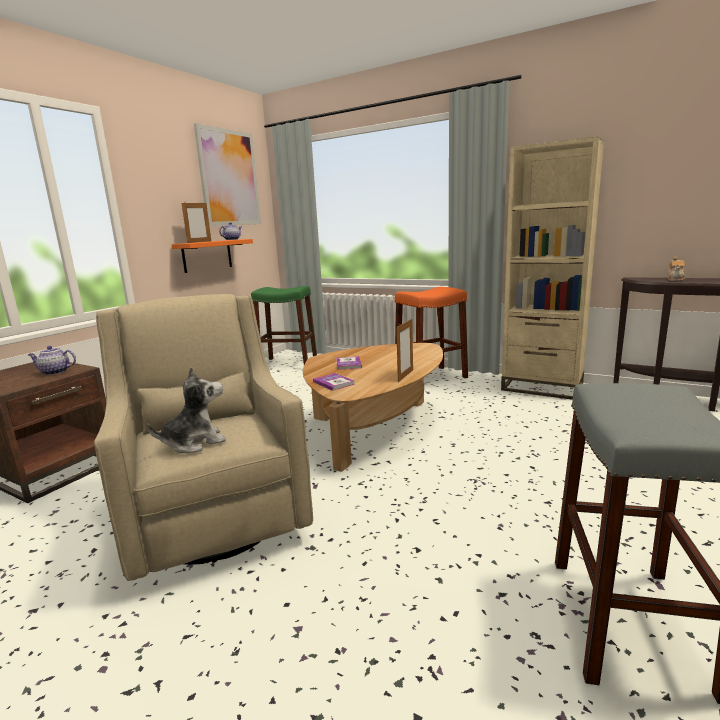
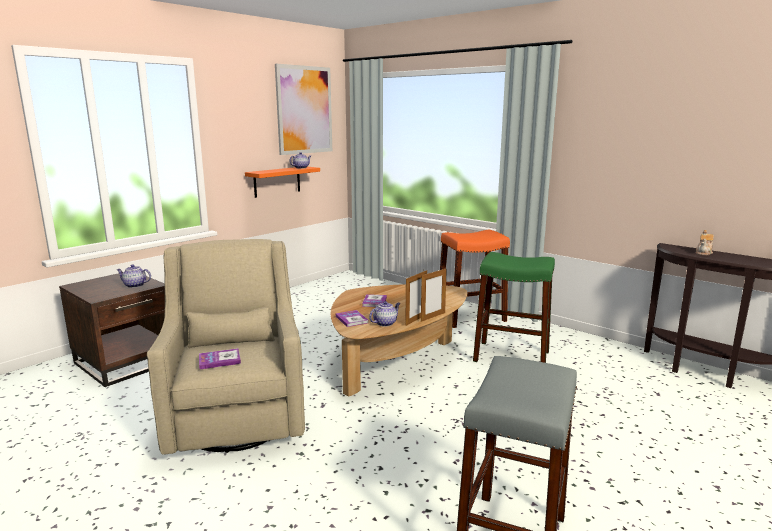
camera: 10 degrees right, 0 degrees up
(194, 442) = (219, 360): plush toy -> book
(199, 242) = (269, 171): picture frame -> picture frame (433, 317)
(288, 363) = (344, 286): green stool -> green stool (511, 356)
(374, 382) = (385, 323): none -> teapot
(542, 387) = (573, 340): beige bookcase -> none

